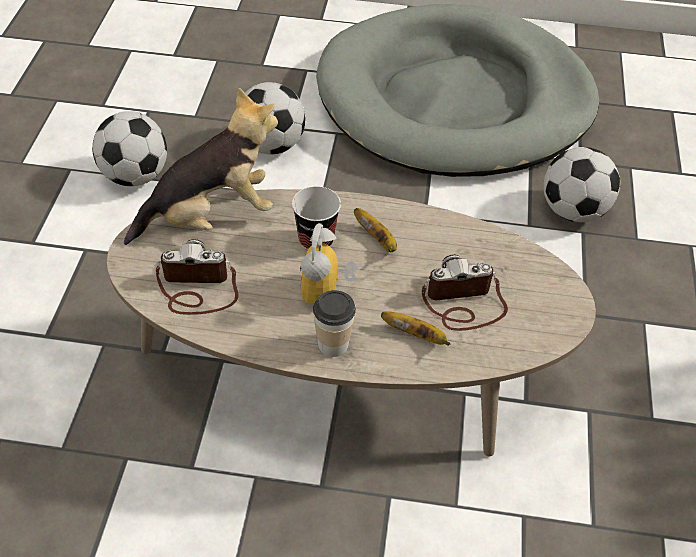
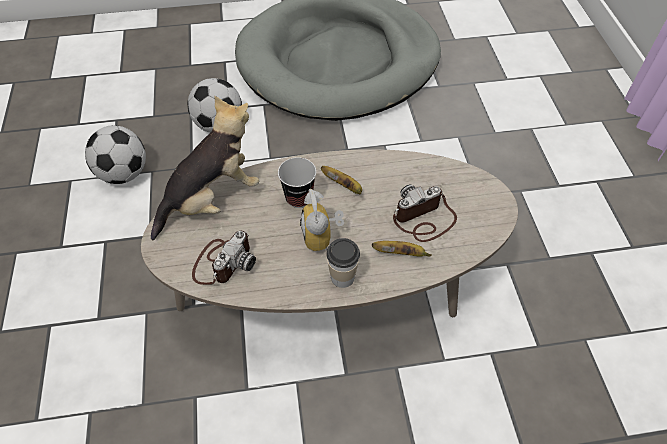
camera: 15 degrees left, 5 degrees up
(197, 289) = (223, 261): camera -> camera turned 135 degrees clockwise
(573, 211) = (447, 123): football -> none

